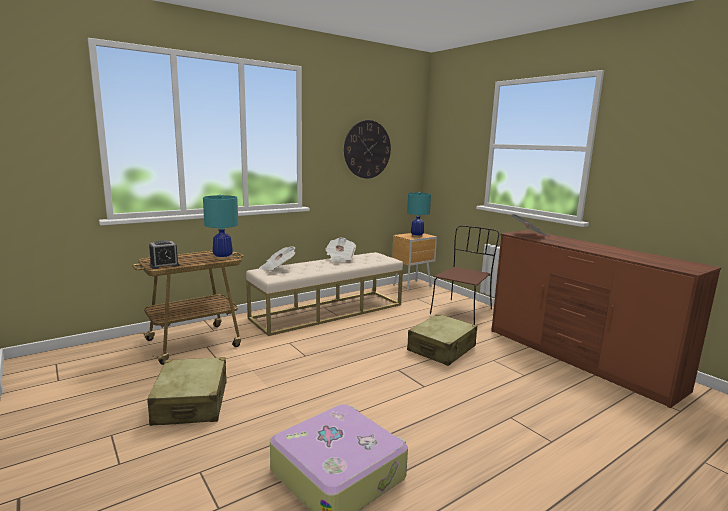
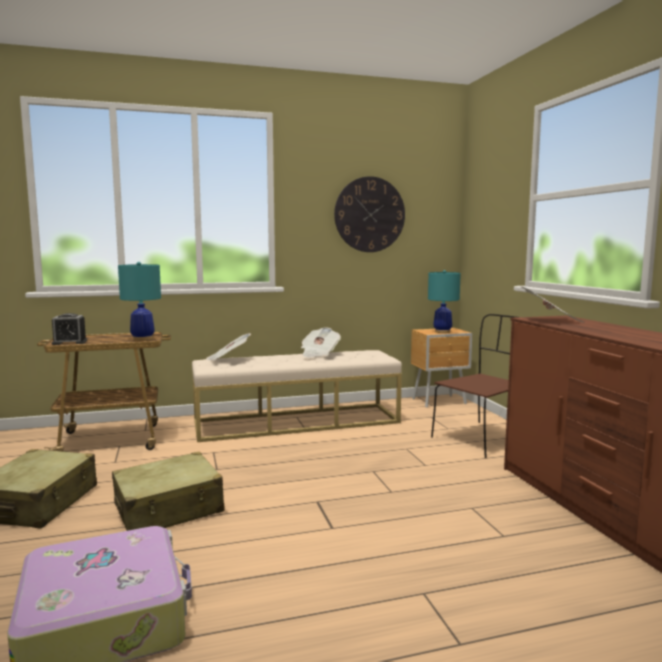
camera: 20 degrees right, 5 degrees down
(442, 349) = (405, 483): beige suitcase -> beige suitcase (169, 509)

